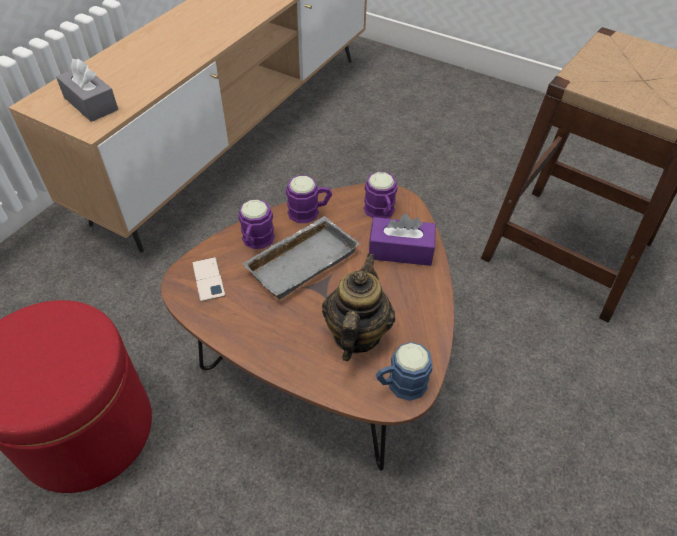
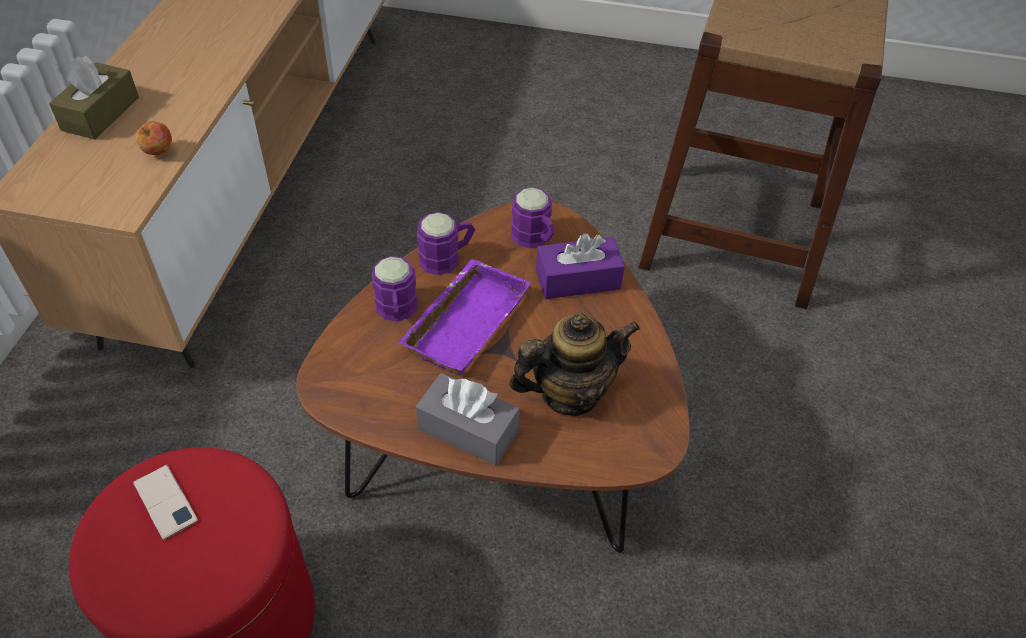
camera: 20 degrees left, 0 degrees up
(91, 104) = (102, 176): grey tissue box -> grey tissue box (468, 429)
(111, 64) = (100, 114): none -> brown tissue box
(134, 95) = (159, 152): none -> apple
(208, 279) = (358, 373): phone -> phone (165, 502)
(301, 260) = (464, 321): grey tray -> purple tray
(356, 334) = (569, 393): teapot -> teapot turned 75 degrees clockwise
(400, 385) = (644, 436): blue mug -> none

